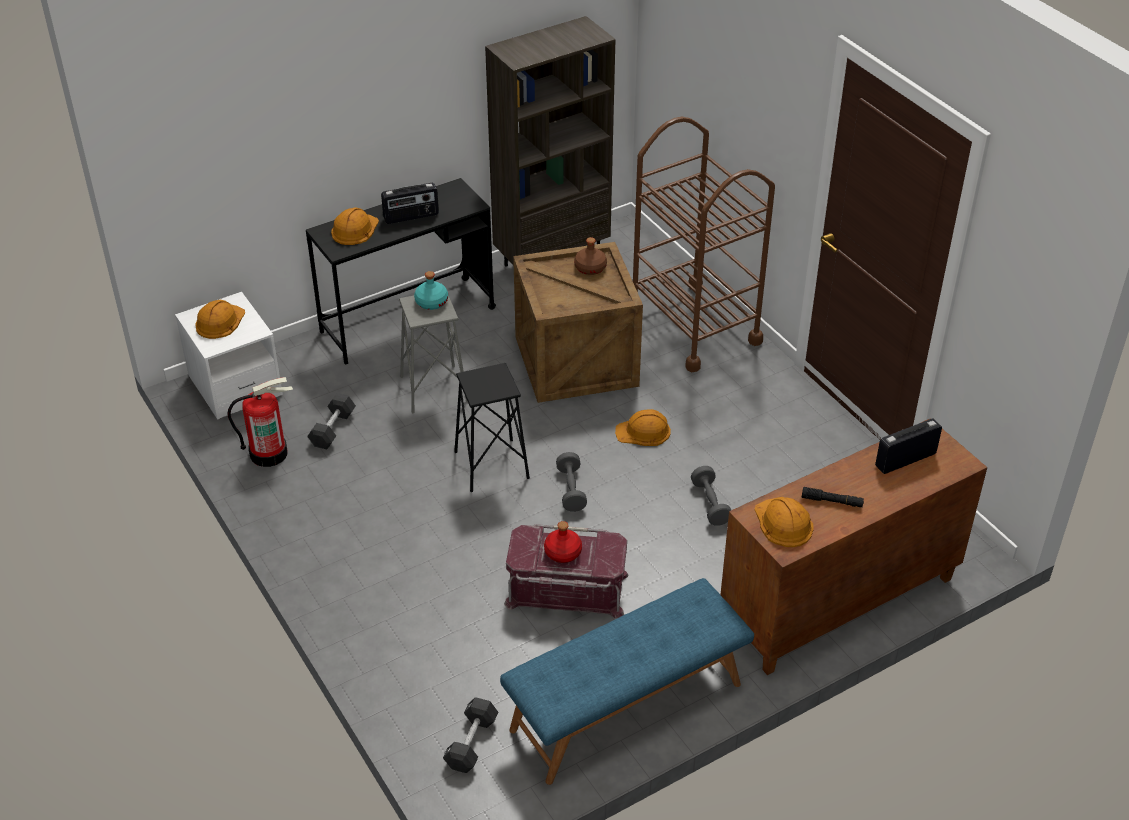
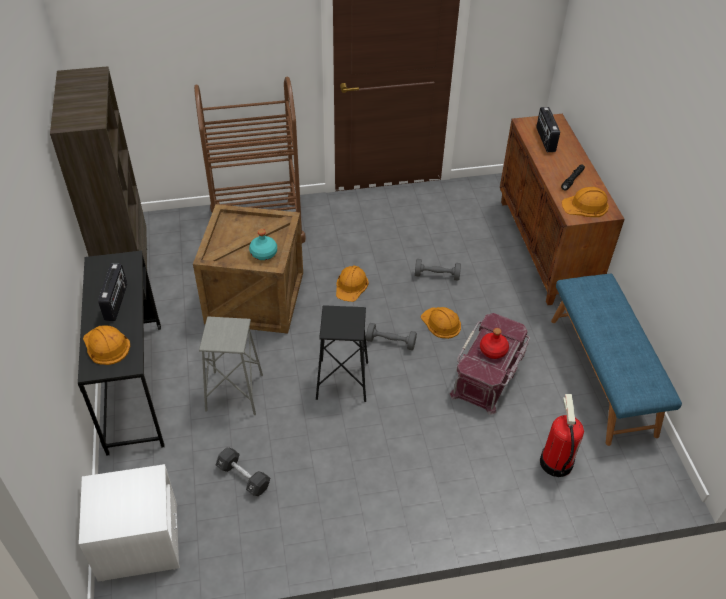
camera: 70 degrees left, 5 degrees up
(220, 321) = (118, 505): orange hard hat -> orange hard hat (441, 323)
(269, 453) = (248, 534): fire extinguisher -> fire extinguisher (555, 462)
(431, 302) = (219, 329): turquoise bottle -> turquoise bottle (263, 253)
(471, 743) = (614, 471): black dumbbell -> none
(590, 268) = (234, 227): brown bottle -> none

